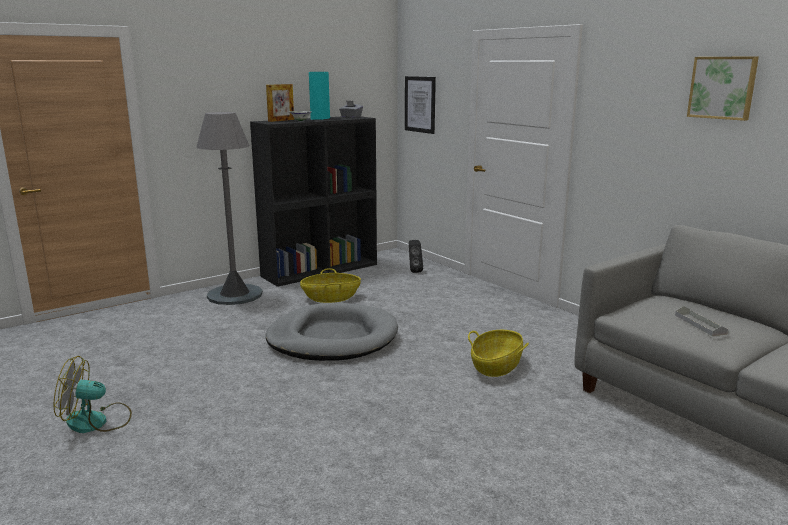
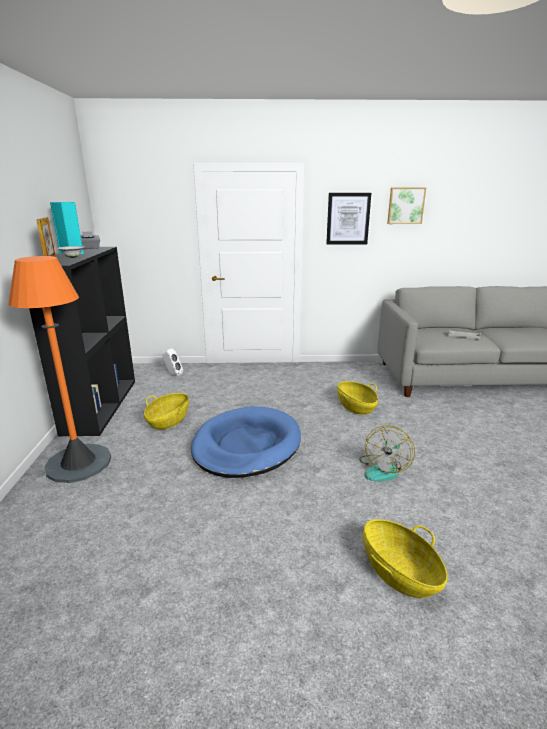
camera: 55 degrees left, 5 degrees up
(96, 422) = (275, 644): fan -> fan (383, 469)
(208, 457) = (399, 572): none -> basket
(235, 295) = (78, 463): grey floor lamp -> orange floor lamp
(332, 338) = (246, 445): grey dog bed -> blue dog bed
(414, 271) = (173, 375): black speaker -> white speaker
(420, 104) = (131, 230): picture -> picture (348, 219)

